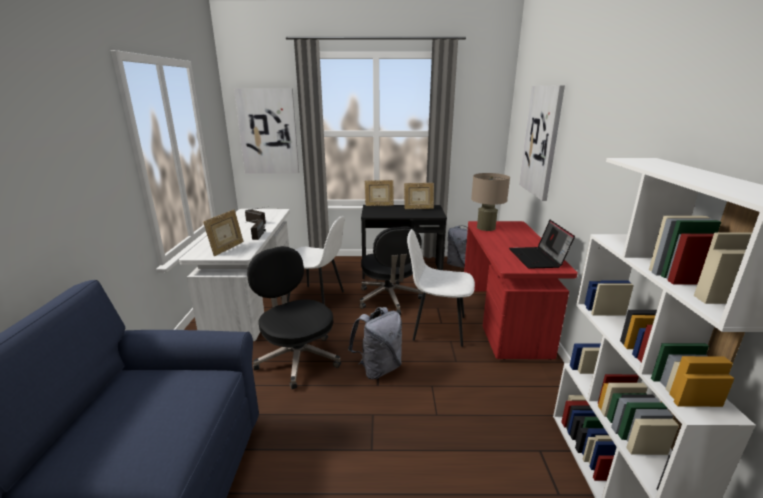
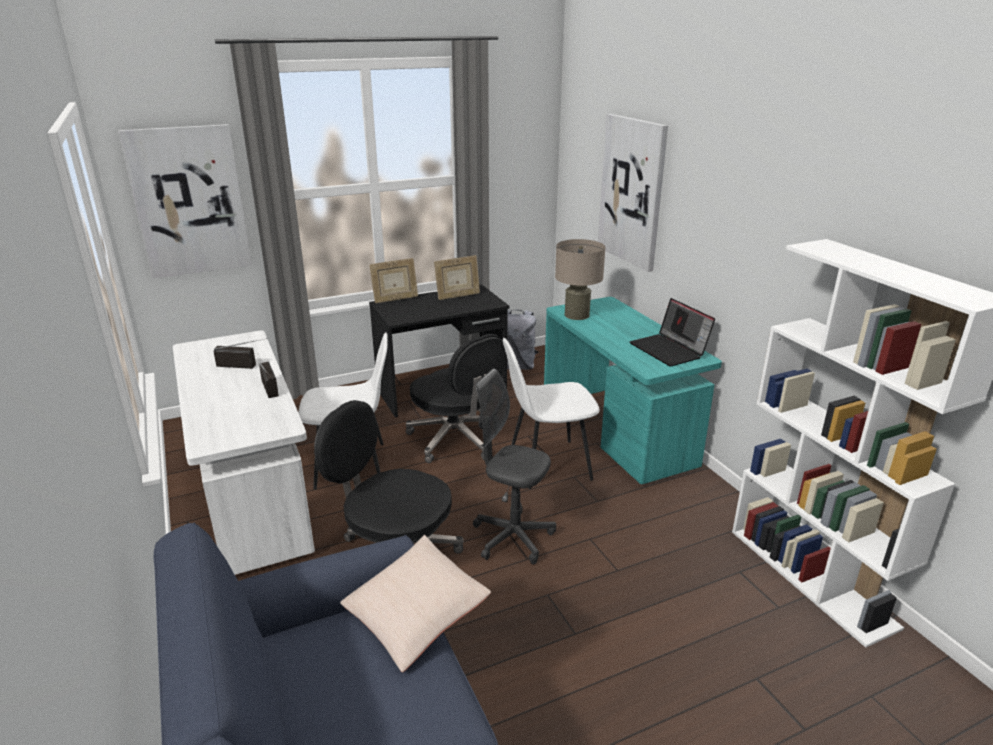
camera: 25 degrees left, 5 degrees up
(215, 385) = (415, 615): none -> beige pillow
(227, 249) = (248, 423): picture frame -> none
(378, 368) = (512, 537): grey backpack -> grey office chair
(504, 320) = (618, 433): red desk -> turquoise desk

